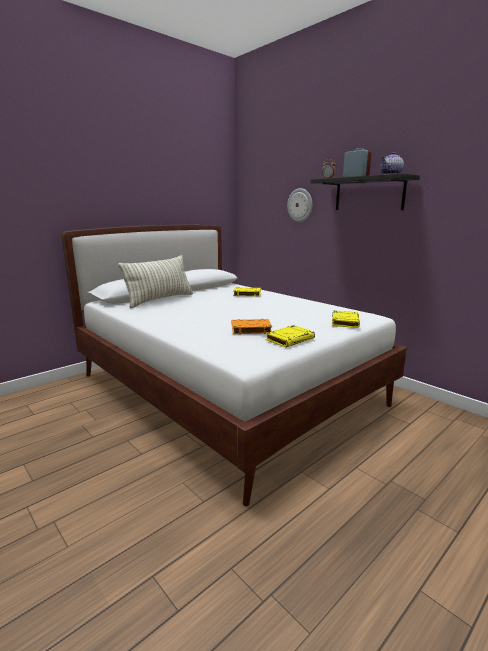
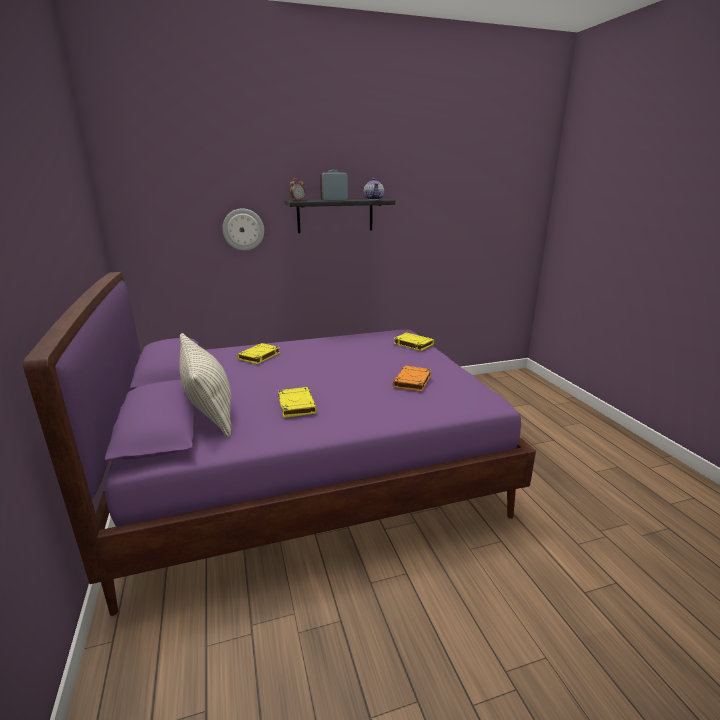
camera: 65 degrees left, 5 degrees up
(227, 389) = (308, 474): white bed -> purple bed
(290, 339) = (446, 373): yellow book -> yellow book (296, 405)

